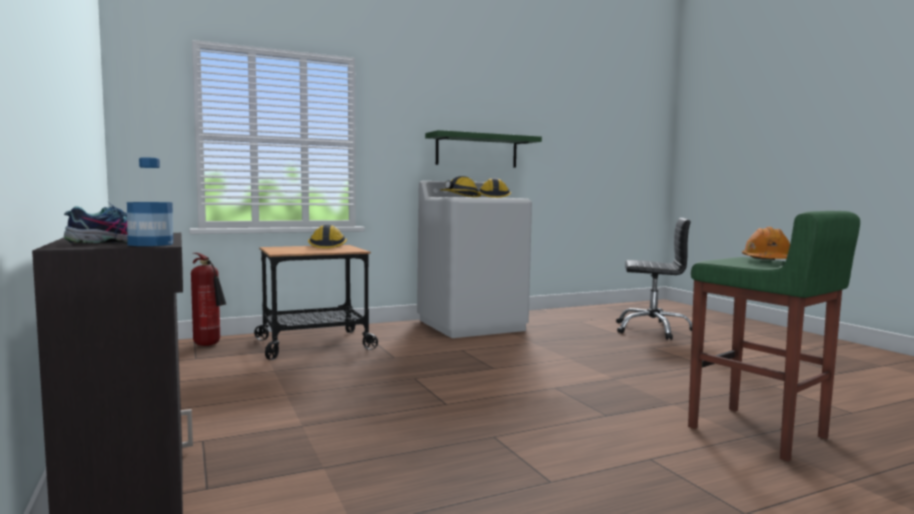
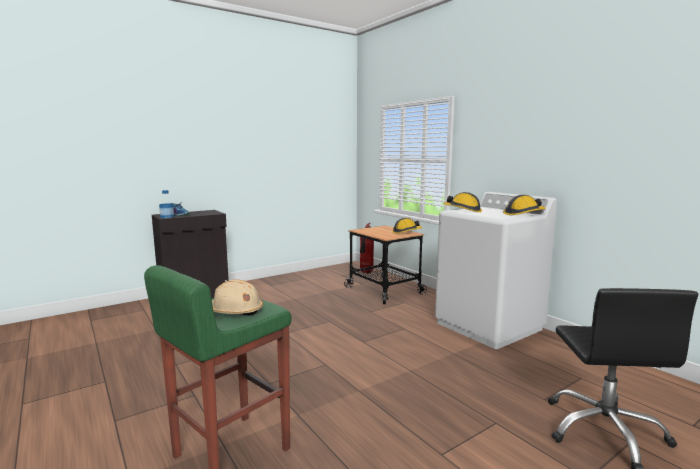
camera: 80 degrees right, 5 degrees up
(477, 151) = (547, 164): green shelf -> none
(767, 261) = (235, 311): orange hard hat -> beige hard hat

